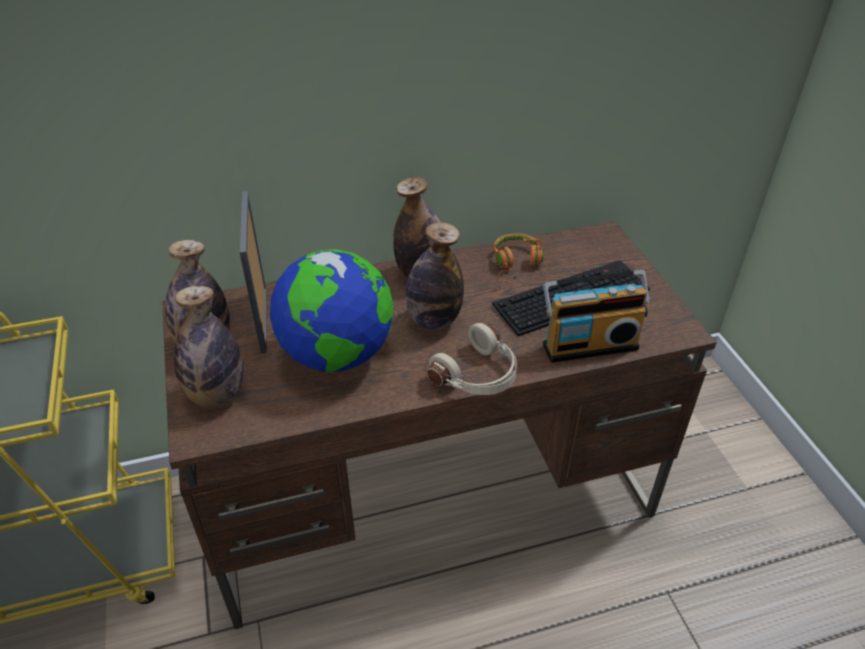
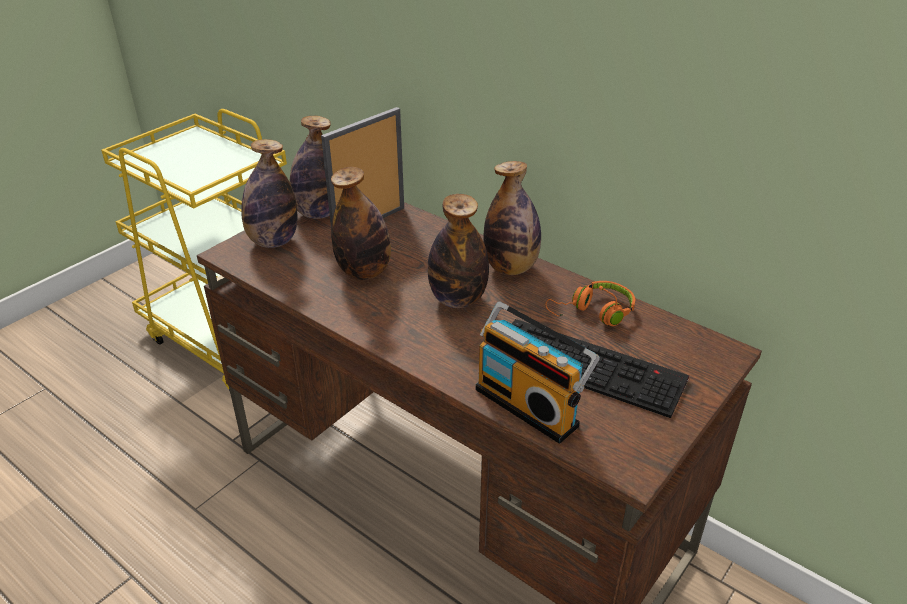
camera: 55 degrees right, 5 degrees down
(337, 355) = (364, 272): globe -> bottle
(478, 375) = (413, 353): beige headphones -> none

